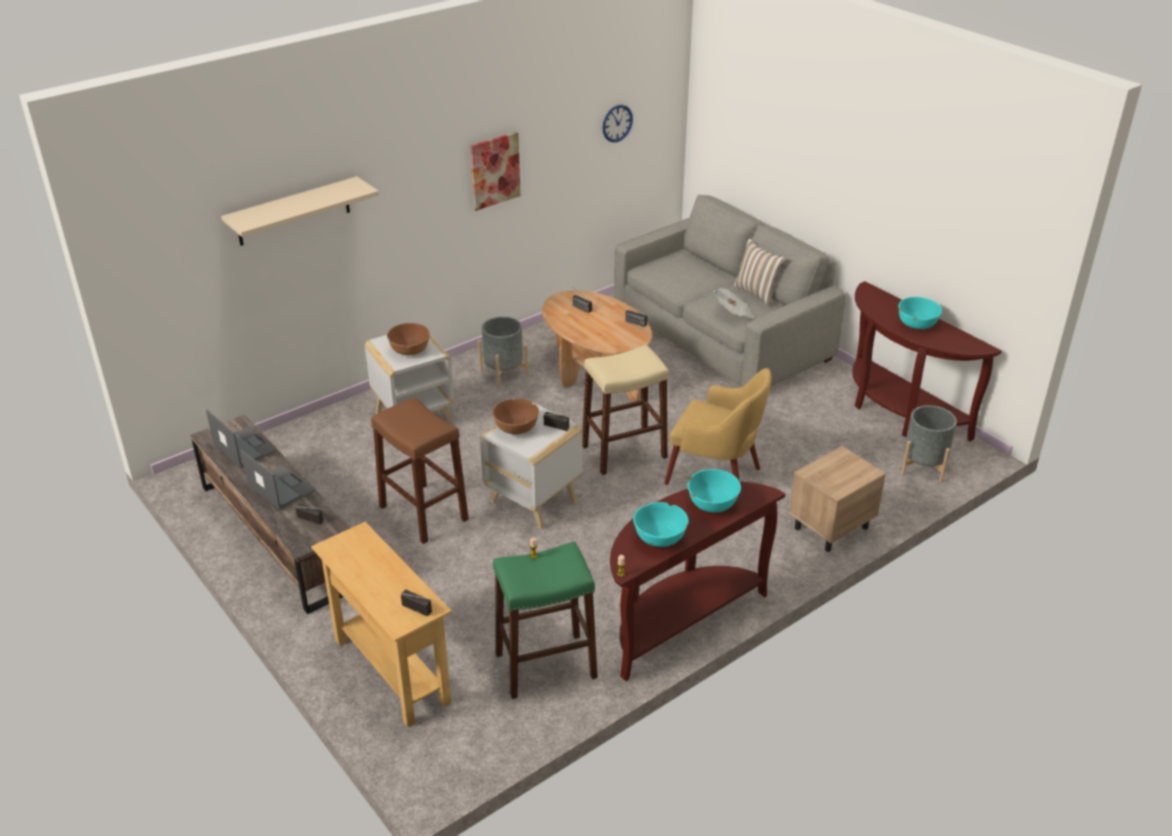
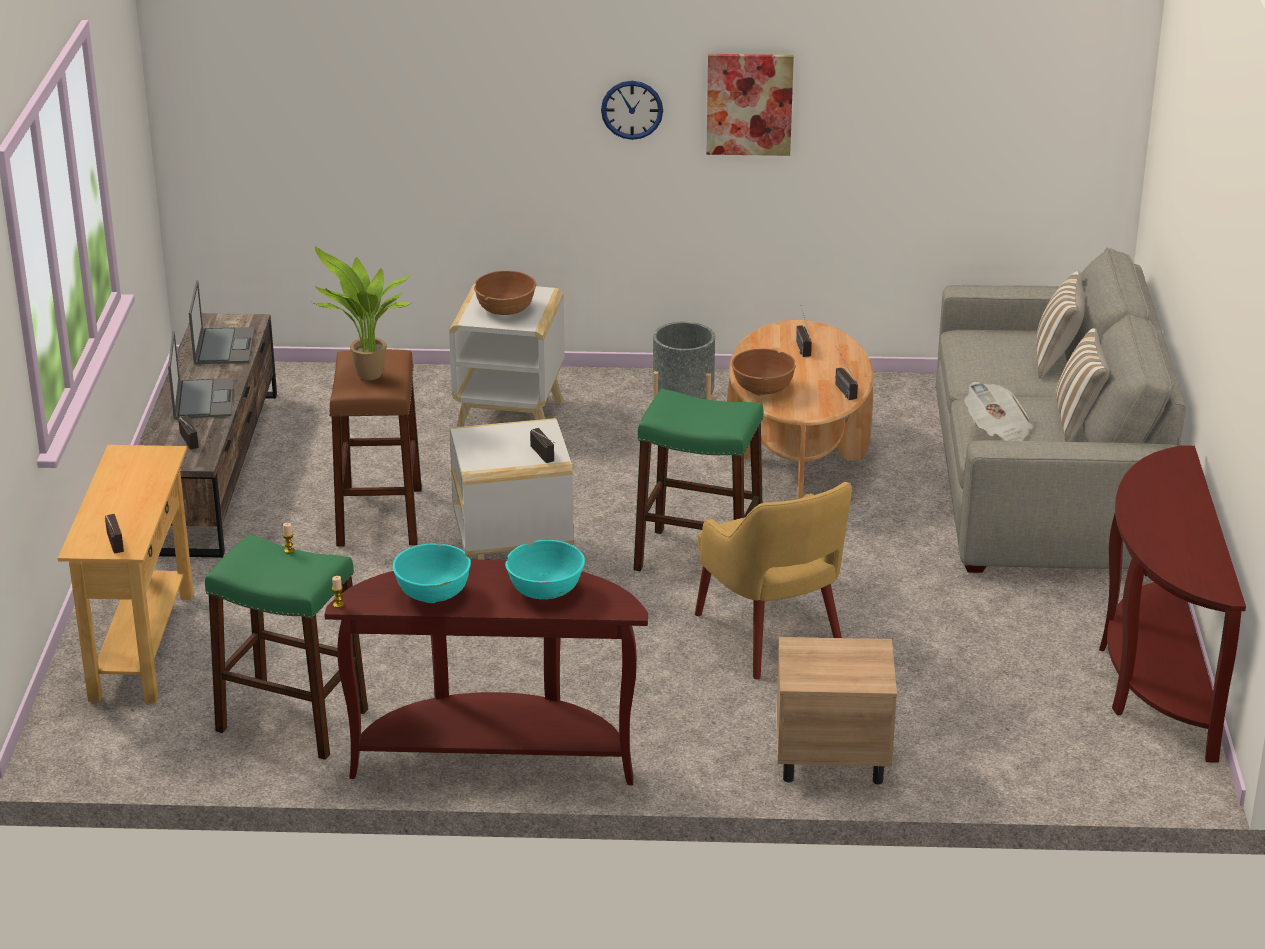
camera: 40 degrees right, 5 degrees down
(293, 211) = (412, 70): beige shelf -> none
(415, 425) = (366, 377): none -> potted plant
(516, 428) = (495, 436): brown bowl -> brown bowl (762, 389)
(617, 123) = (994, 92): wall clock -> wall clock (632, 109)
(624, 452) = (698, 558): beige stool -> green stool
(703, 265) = (1056, 359): none -> pillow
(917, 324) = (1172, 525): turquoise bowl -> none
(923, 467) = (1080, 757): grey planter -> none

